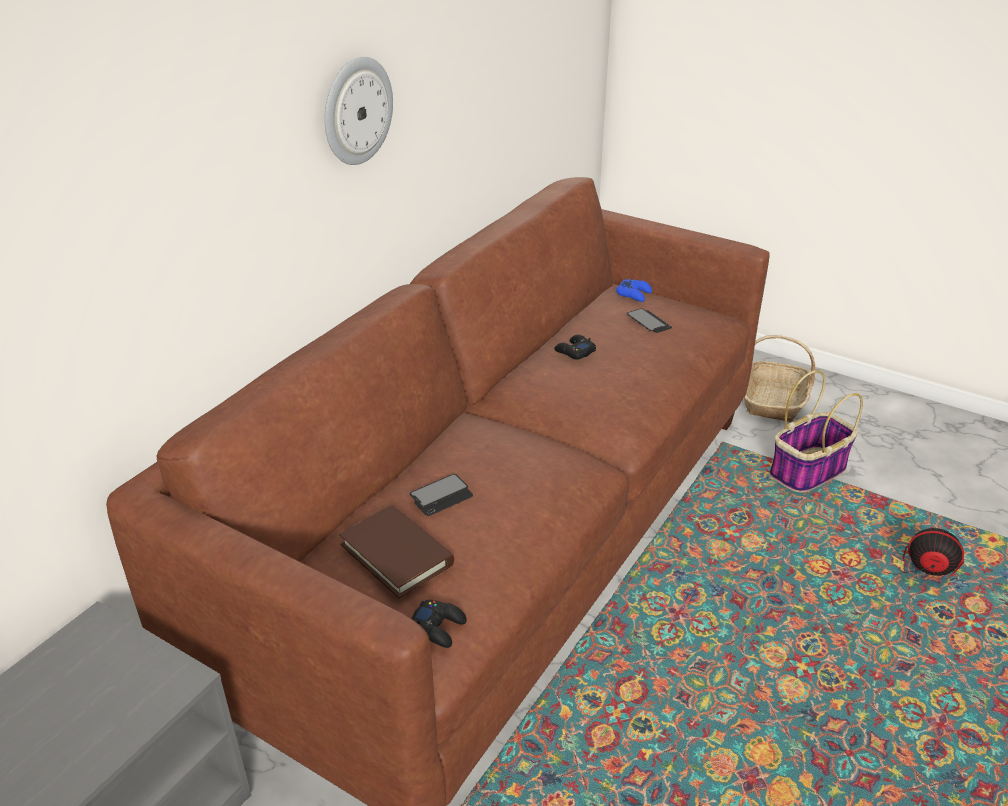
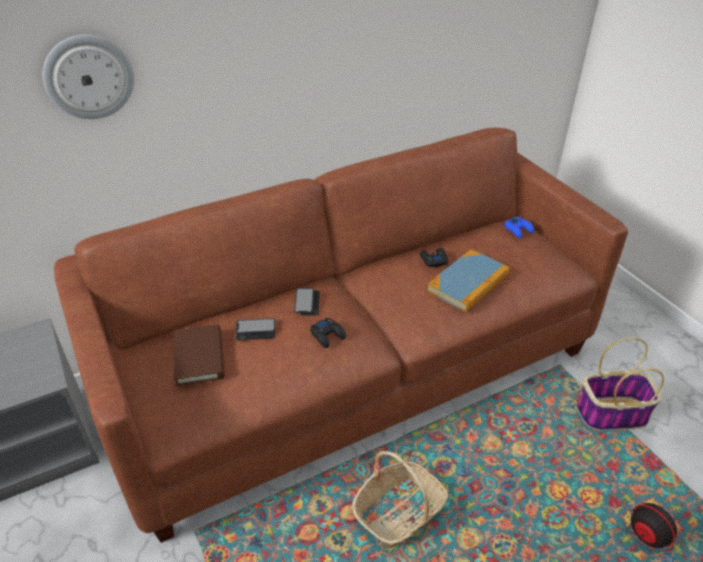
camera: 30 degrees right, 5 degrees up
(356, 111) = (295, 49): wall clock -> wall clock (89, 77)
(437, 627) = (184, 415): black game controller -> black game controller (328, 335)
(634, 362) = (468, 283): none -> book
(648, 322) = (507, 255): phone -> phone (307, 302)
(773, 400) = (629, 347): basket -> basket (399, 511)

